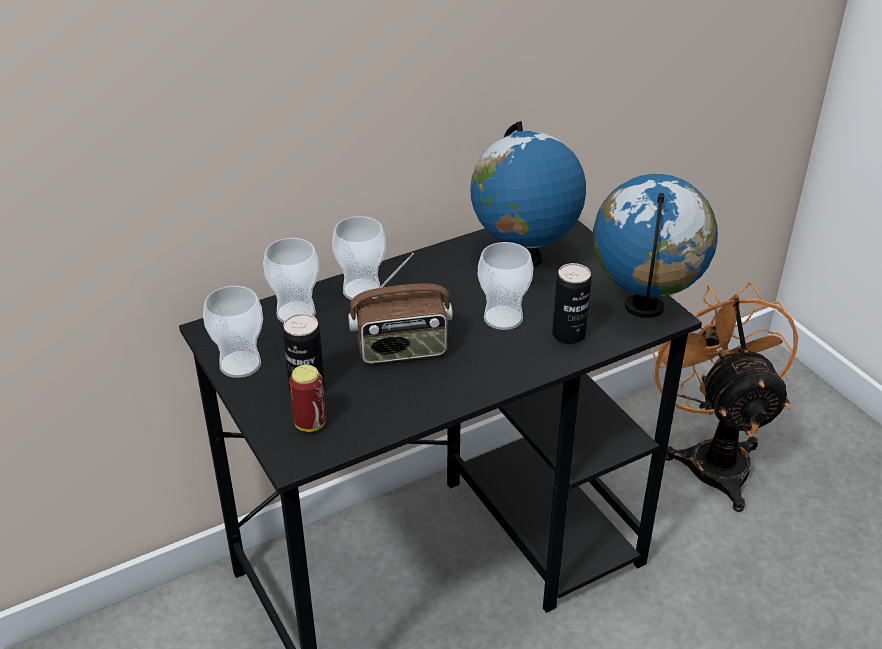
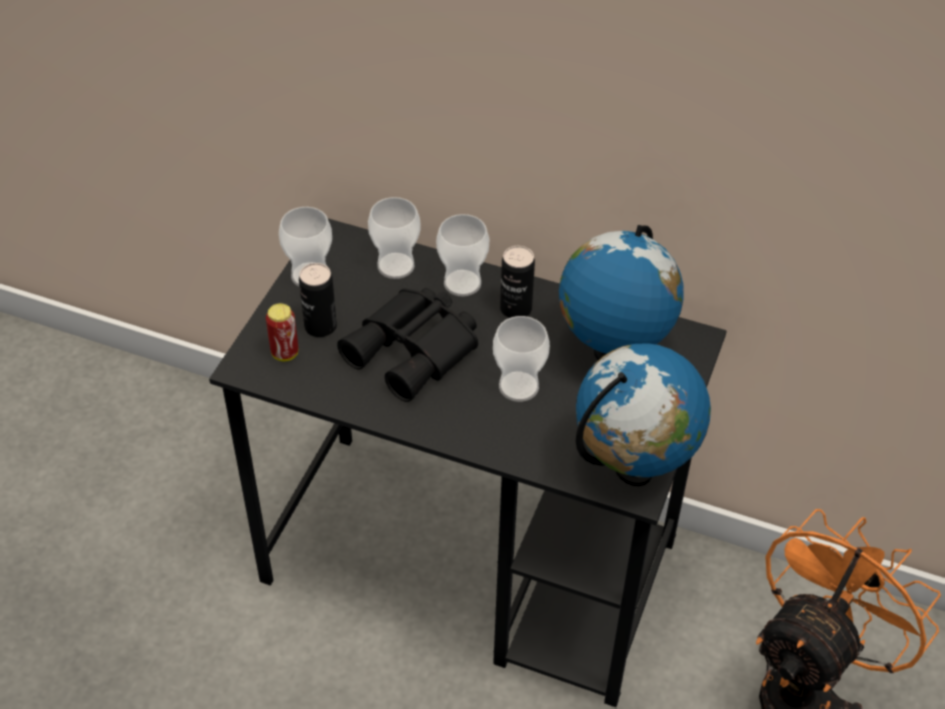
camera: 50 degrees right, 10 degrees up
(401, 349) = (416, 350): radio -> black binoculars
(568, 335) = (540, 440): can -> can (515, 309)

